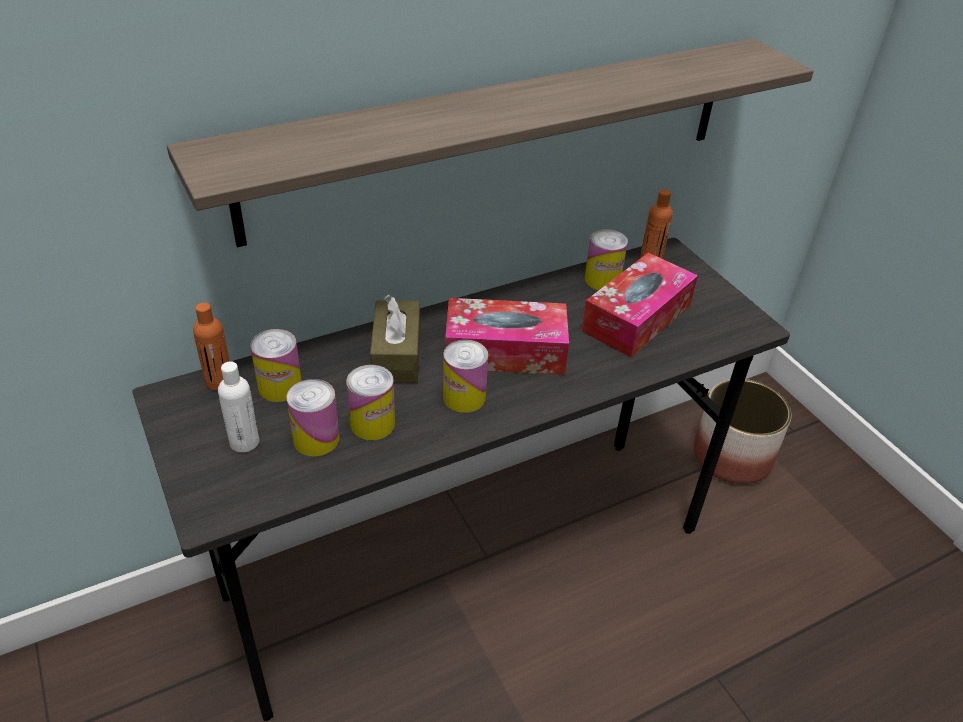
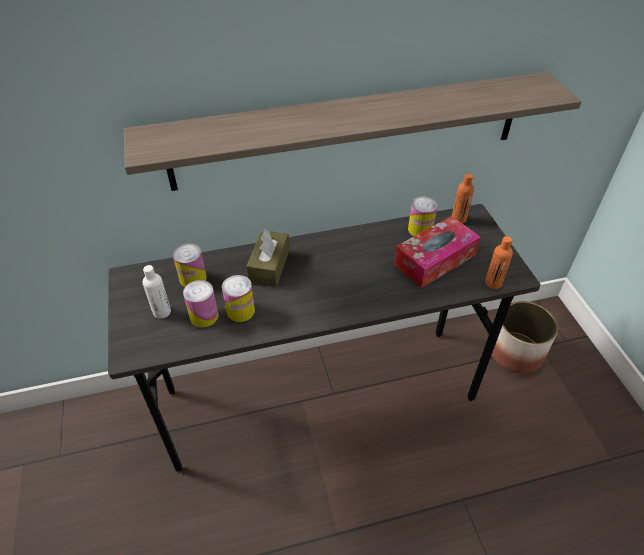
camera: 15 degrees right, 5 degrees up
(219, 381) = (159, 270): orange bottle -> orange bottle (493, 283)
(464, 397) = (302, 301): can -> none
(505, 351) = (338, 272): tissue box -> none

